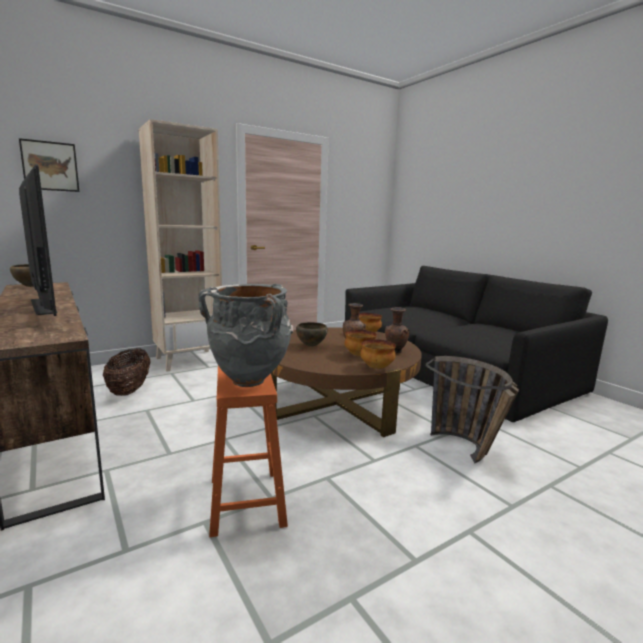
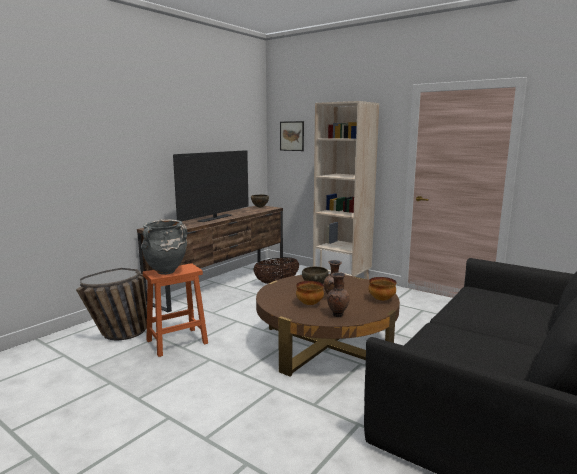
camera: 70 degrees right, 0 degrees up
(377, 367) = (284, 312): bowl -> none
(469, 452) = (280, 415): basket -> basket (119, 336)

